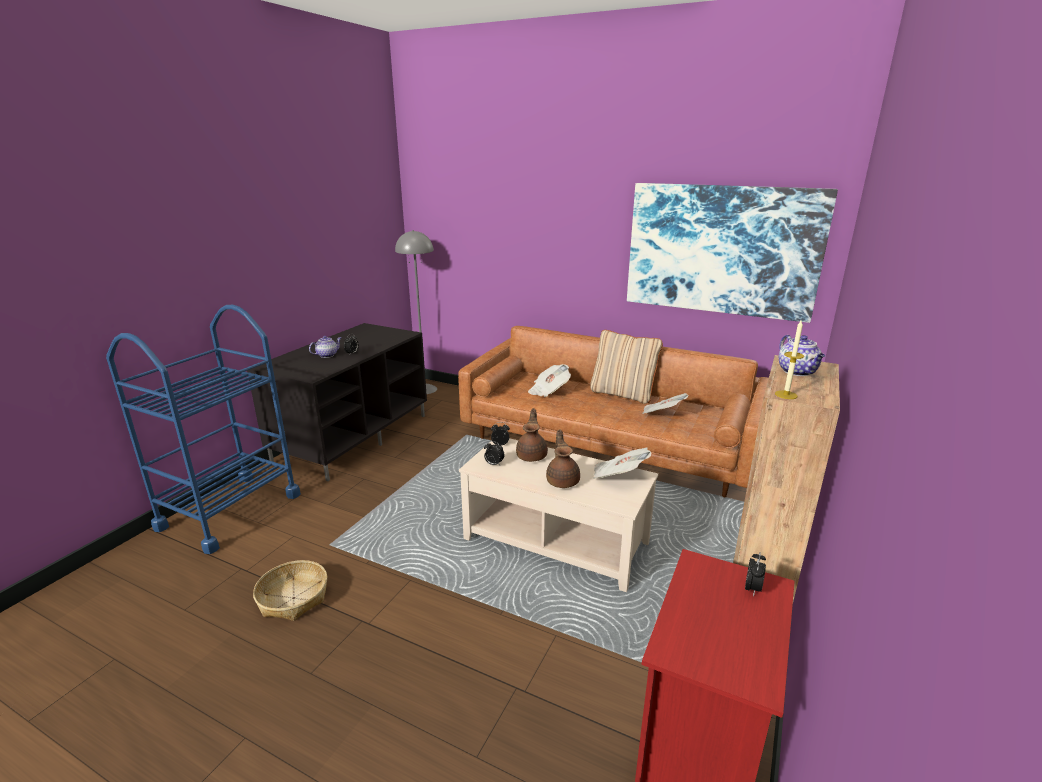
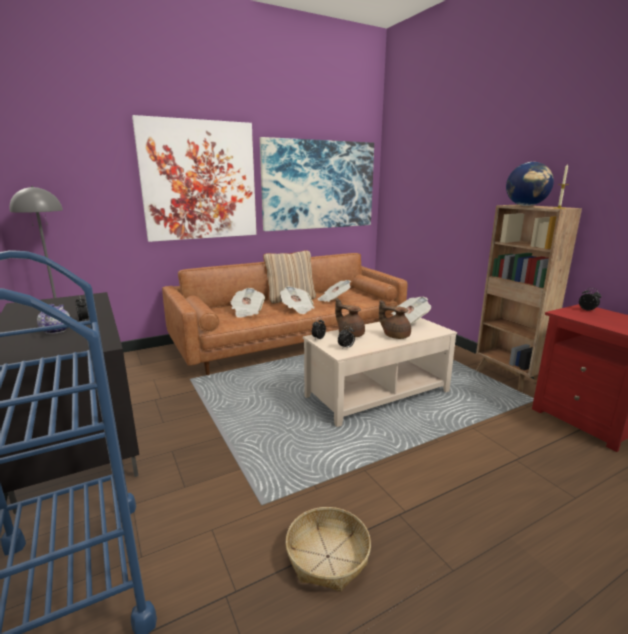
camera: 55 degrees left, 5 degrees down
(560, 232) = (199, 181): none -> picture
(596, 408) = (297, 309): none -> newspaper
(798, 372) = (526, 206): teapot -> globe

